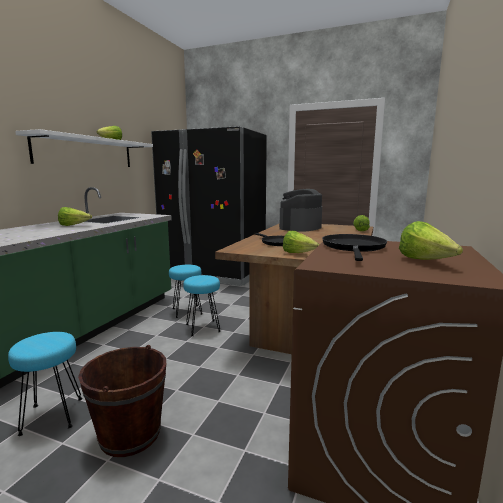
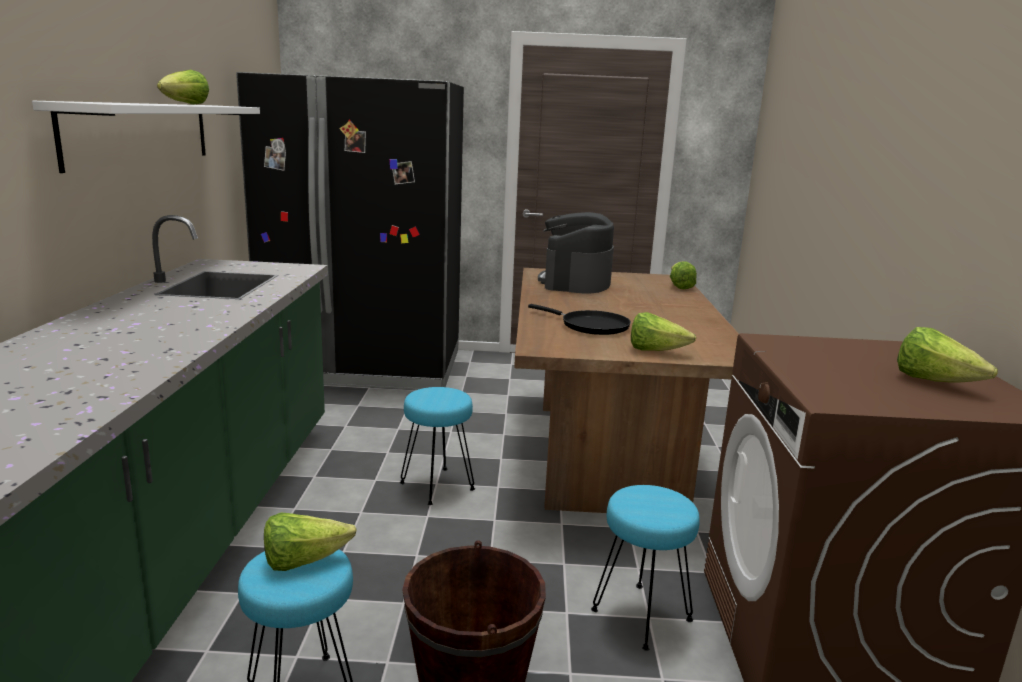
camera: 20 degrees left, 5 degrees up
(74, 225) = (184, 311): lettuce -> lettuce (303, 561)
(186, 311) = (378, 456): turquoise stool -> turquoise stool (640, 616)
(353, 247) = (814, 358): black frying pan -> none

